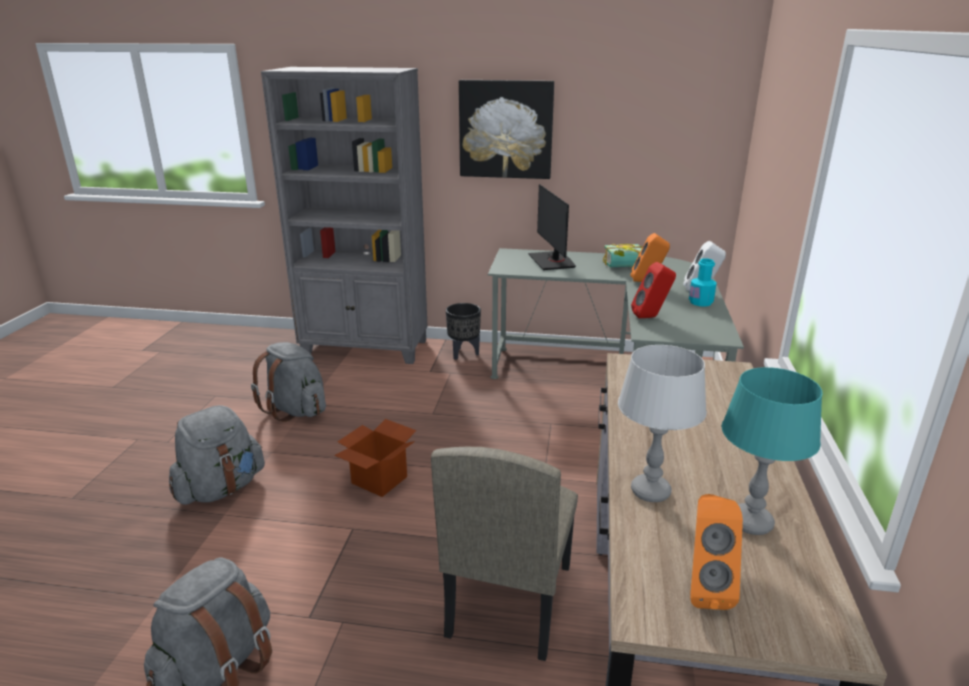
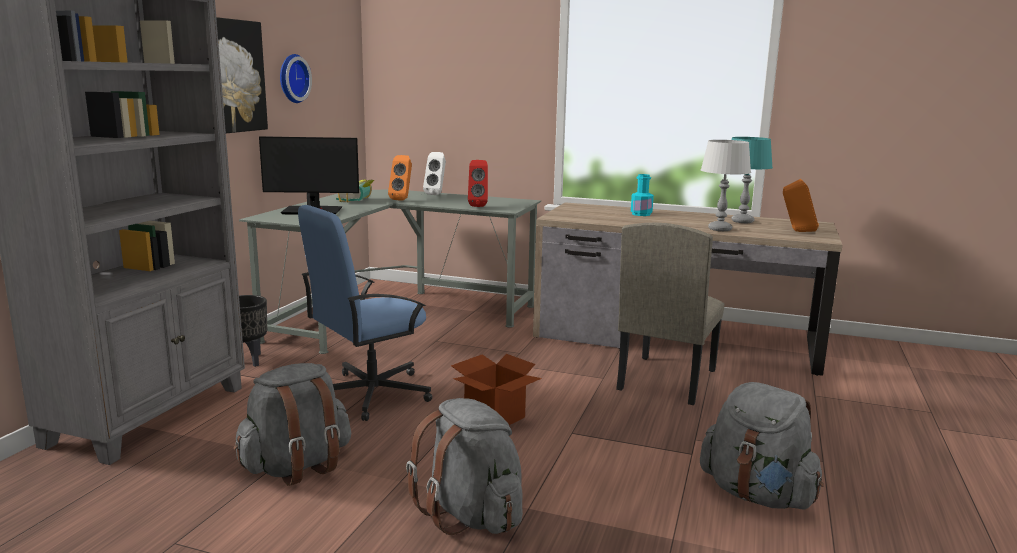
camera: 80 degrees left, 10 degrees down
(415, 413) = (370, 394): none -> blue office chair
(508, 599) = (665, 379): beige chair -> beige chair turned 90 degrees clockwise
(603, 133) = (292, 78): none -> wall clock
(700, 302) = (458, 197): turquoise bottle -> turquoise bottle (641, 214)

